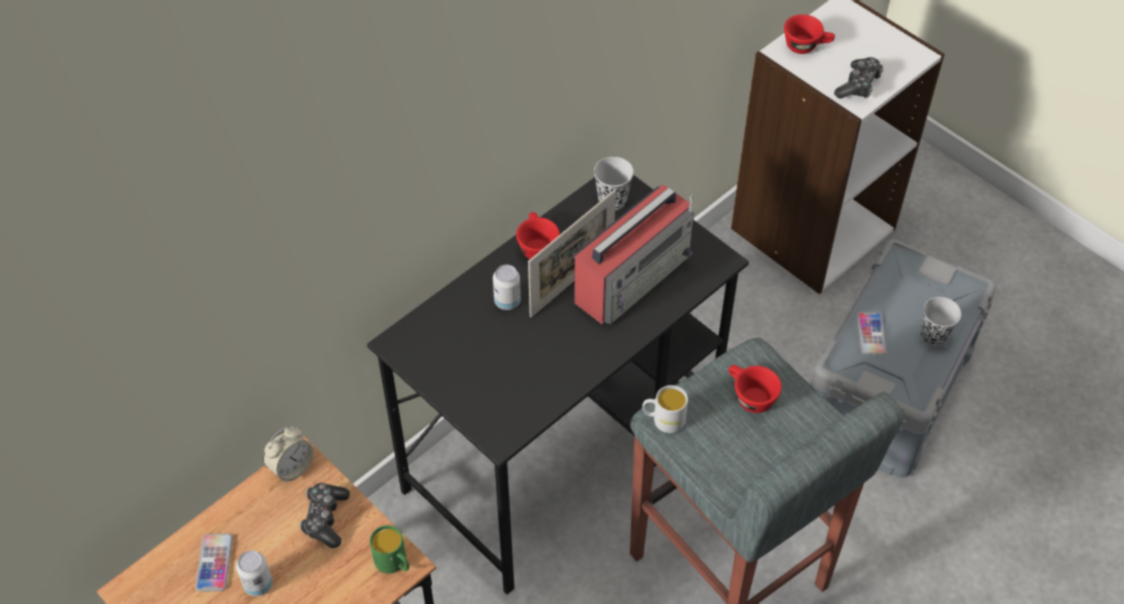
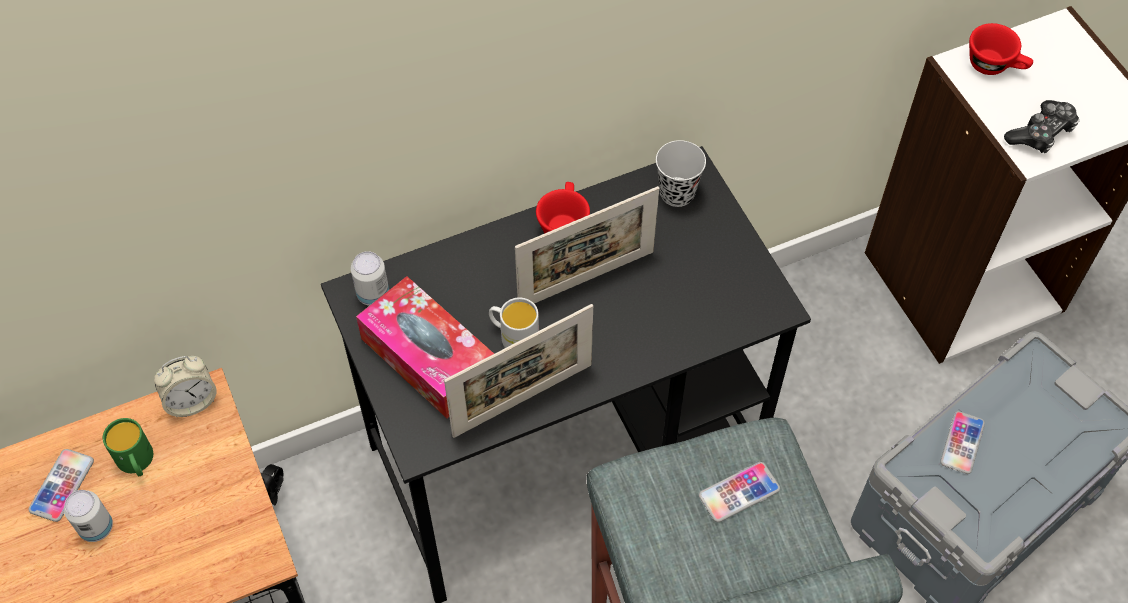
camera: 20 degrees right, 5 degrees up
(325, 518) = (201, 474): game controller -> none
(394, 563) = (252, 554): green mug -> green mug (137, 463)
(477, 372) = (428, 357): none -> tissue box
(507, 301) = (500, 281): can -> can (373, 294)
(563, 380) = (522, 400): none -> picture frame
(633, 277) = (661, 296): radio -> none
(663, 420) = (621, 487): white mug -> white mug (513, 336)
(749, 397) = (739, 493): red cup -> phone
(933, 336) = (1040, 469): black cup -> none

